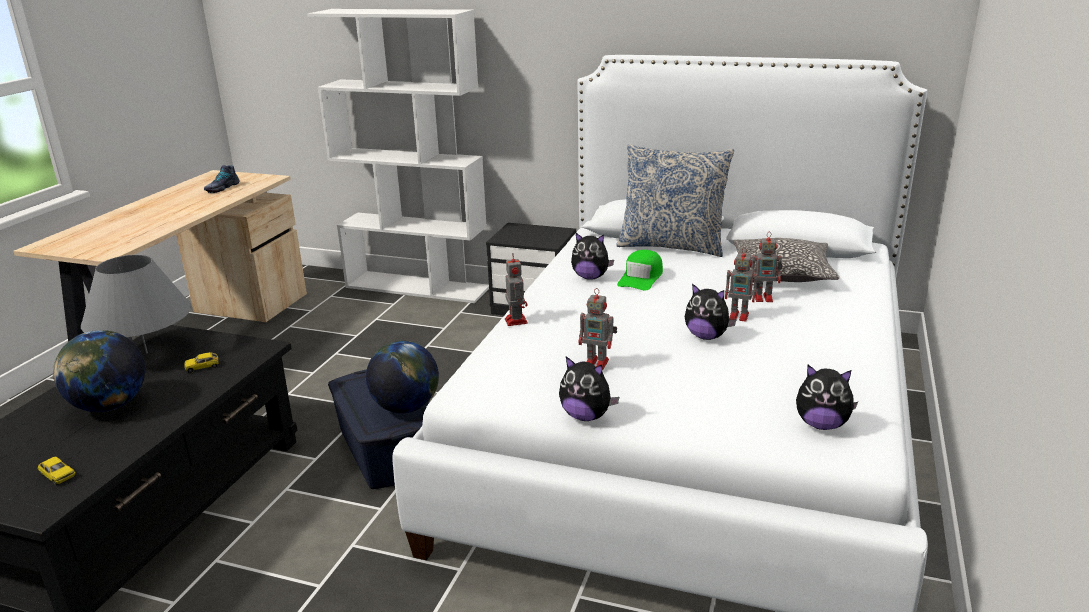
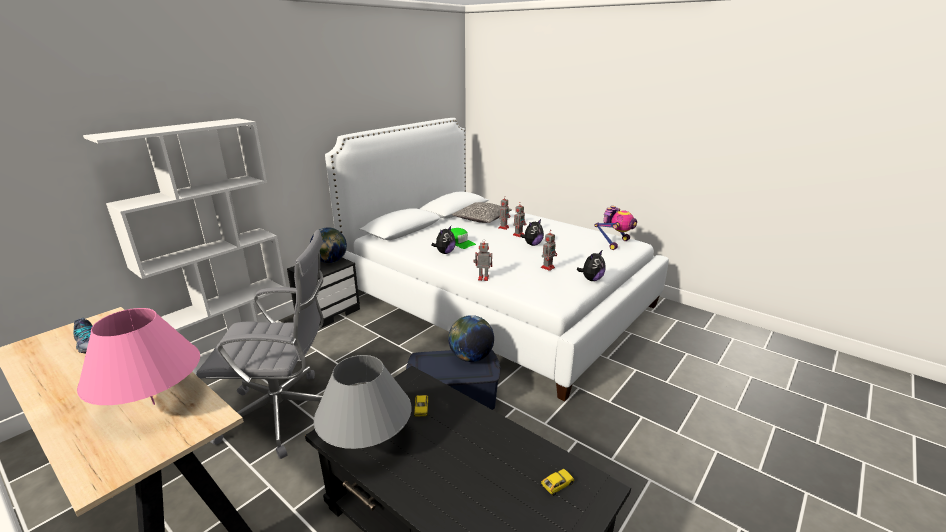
camera: 70 degrees left, 0 degrees up
(110, 406) = (457, 461): globe -> globe (330, 261)
(131, 231) = (153, 404): none -> pink table lamp
(320, 351) = (285, 414): none -> grey office chair
(672, 246) = (426, 229): pillow -> none
(821, 424) = (614, 243): plush toy -> toy robot

